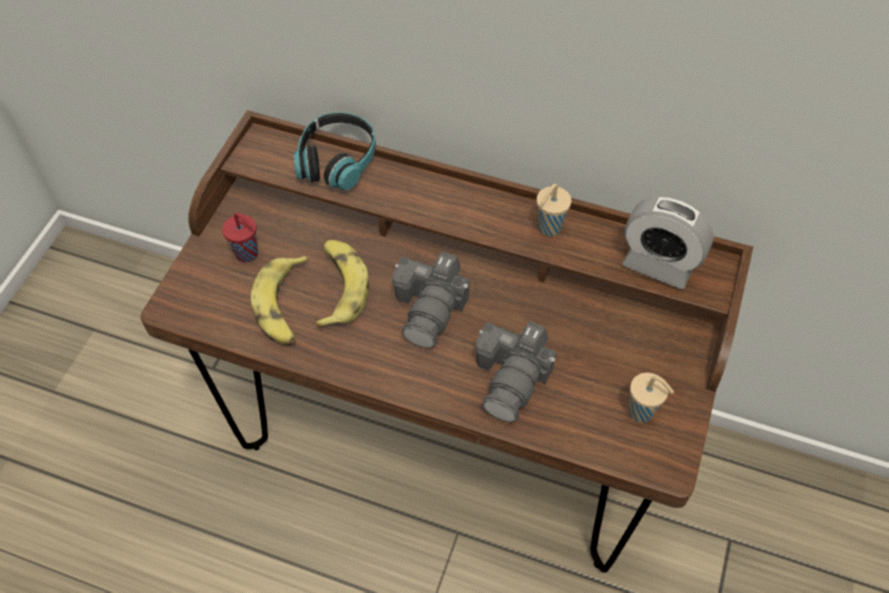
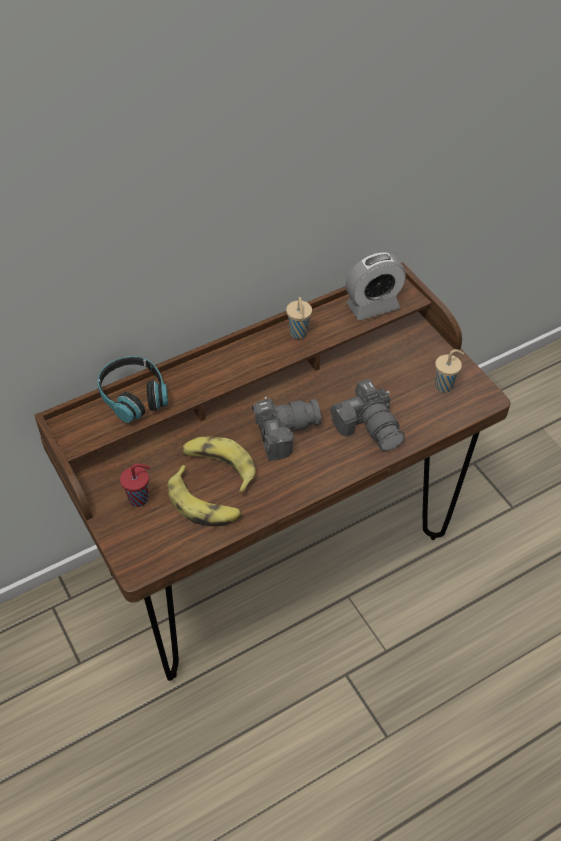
camera: 50 degrees left, 5 degrees down
(430, 308) = (283, 432): camera -> camera turned 75 degrees counterclockwise

